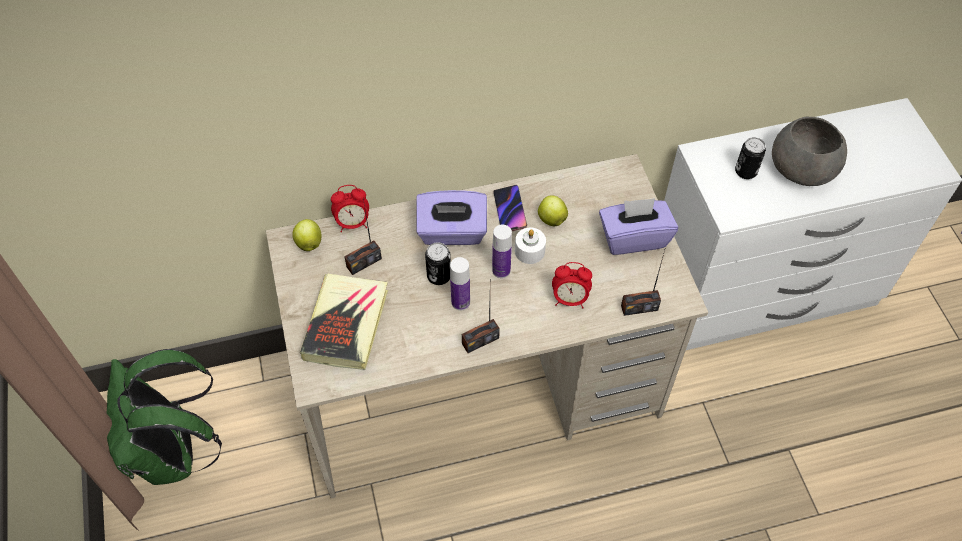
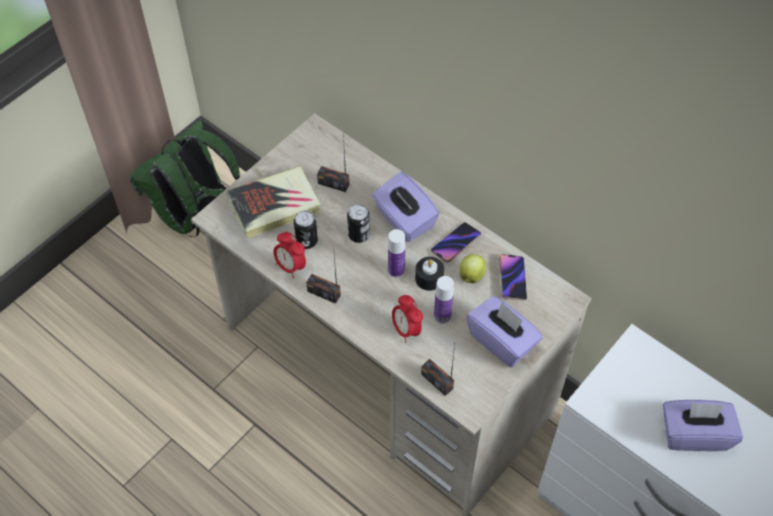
camera: 55 degrees right, 0 degrees up
(309, 243) = (323, 143): apple -> none
(353, 223) = (361, 157): alarm clock -> alarm clock (291, 266)
(460, 302) = (347, 261): bottle -> bottle (442, 316)
(529, 251) = (429, 278): white candle -> black candle
(577, 193) = (512, 279): none -> phone
(745, 171) = (648, 389): can -> can (307, 241)
(803, 169) = (694, 434): grey bowl -> purple tissue box

